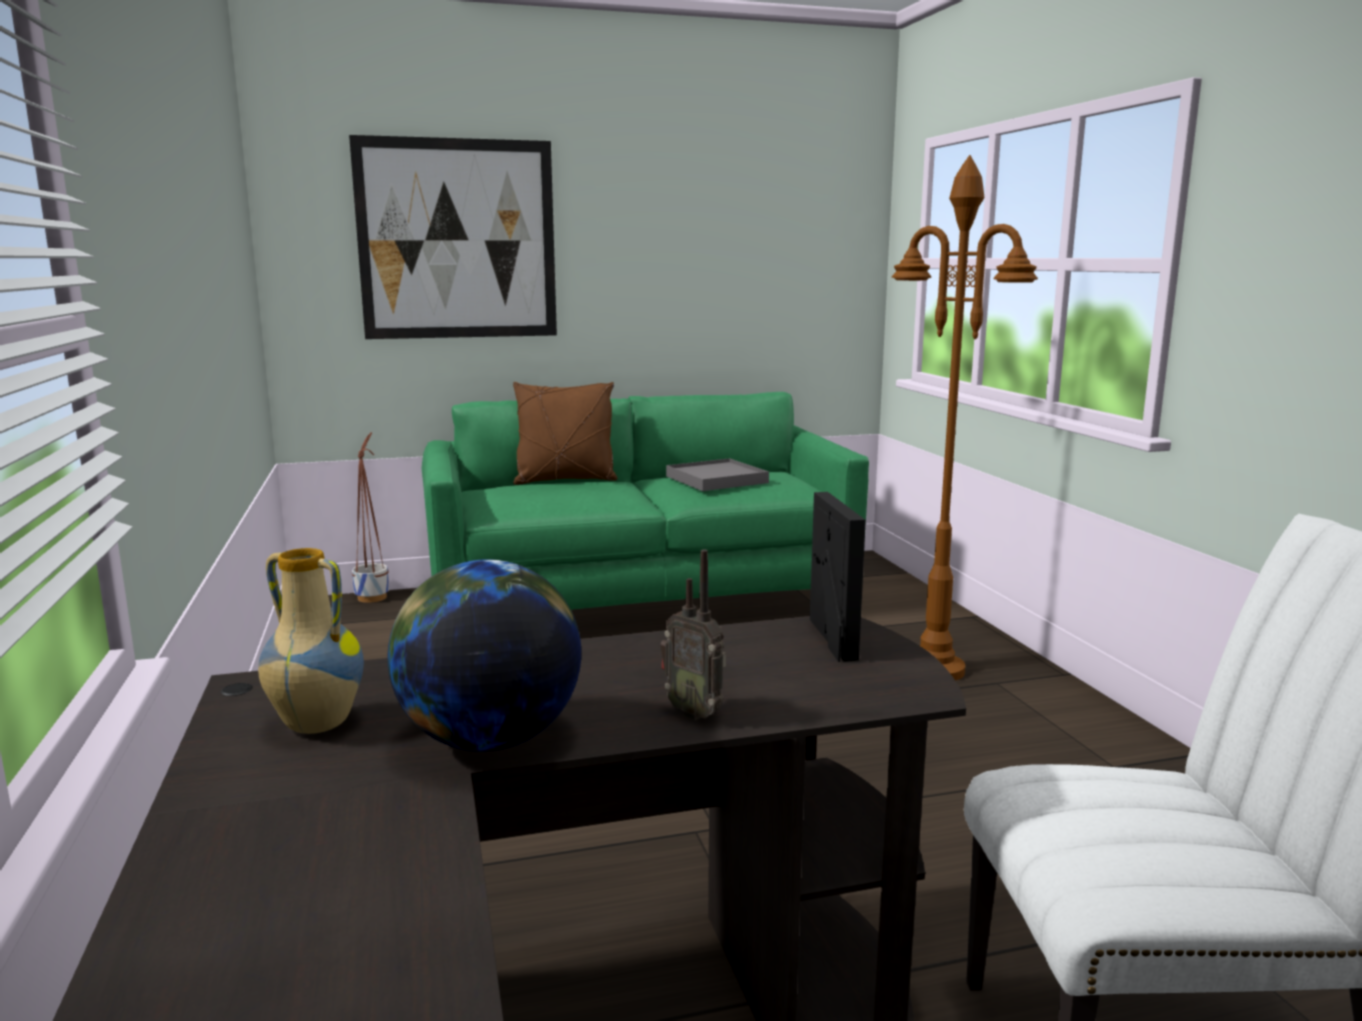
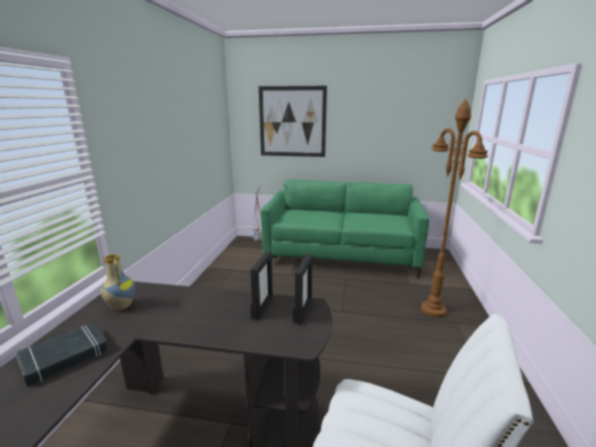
camera: 25 degrees right, 5 degrees up
(304, 858) = (65, 357): none -> black book
(489, 739) = (154, 326): globe -> none
(565, 480) = (318, 210): brown pillow -> none
(695, 712) = (221, 333): radio -> none
(717, 479) = (370, 217): grey tray -> none
(727, 650) = (262, 307): none -> picture frame

